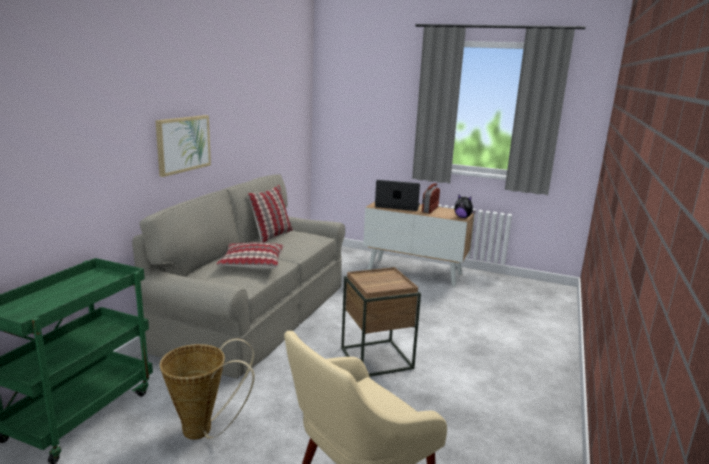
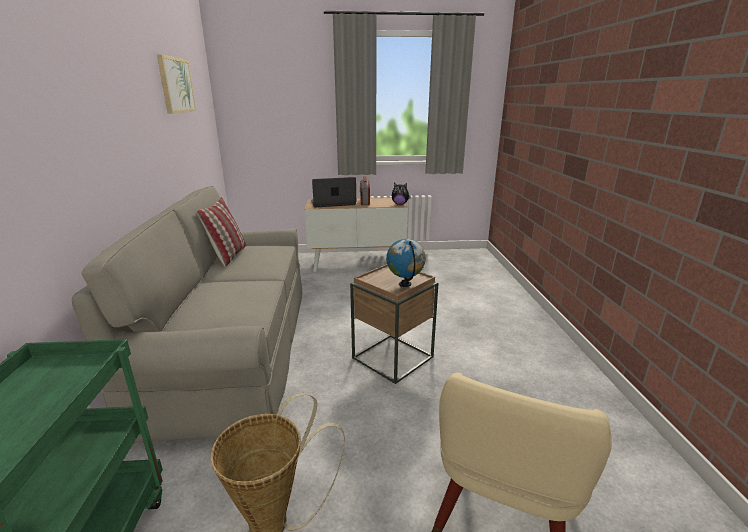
camera: 25 degrees left, 5 degrees up
(183, 144) = (104, 155): picture -> picture (176, 85)
(251, 264) = (235, 293): pillow -> none
(385, 287) = (405, 284): none -> globe

